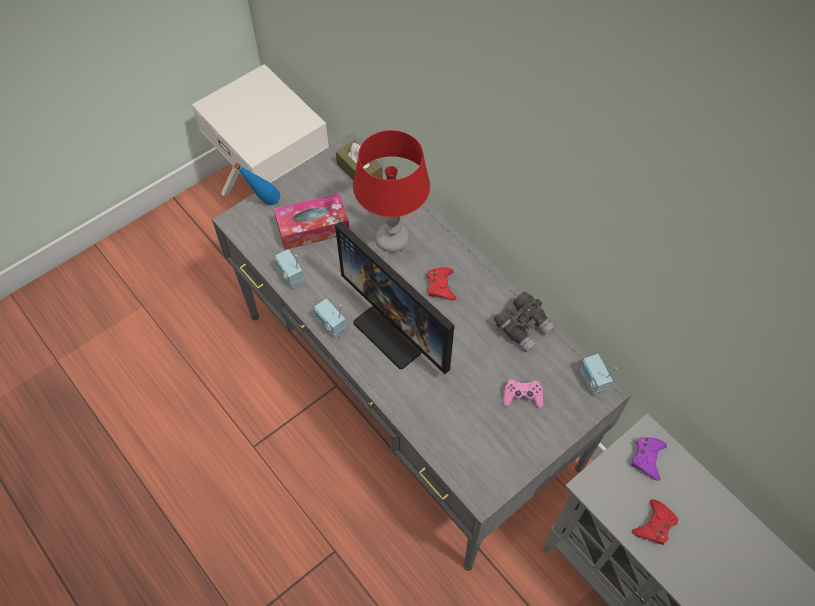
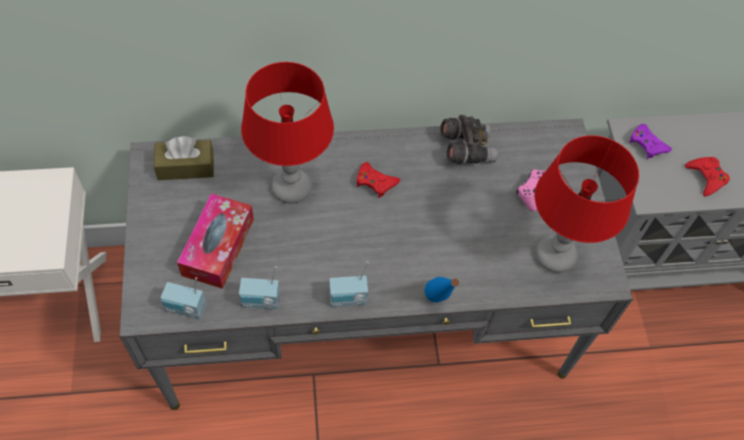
camera: 60 degrees left, 0 degrees up
(263, 204) = (146, 275): blue bottle -> blue bottle (438, 305)
(400, 328) = (395, 241): monitor -> none
(475, 444) = (555, 256): none -> red table lamp
(591, 382) = (553, 136): radio -> radio (185, 309)

